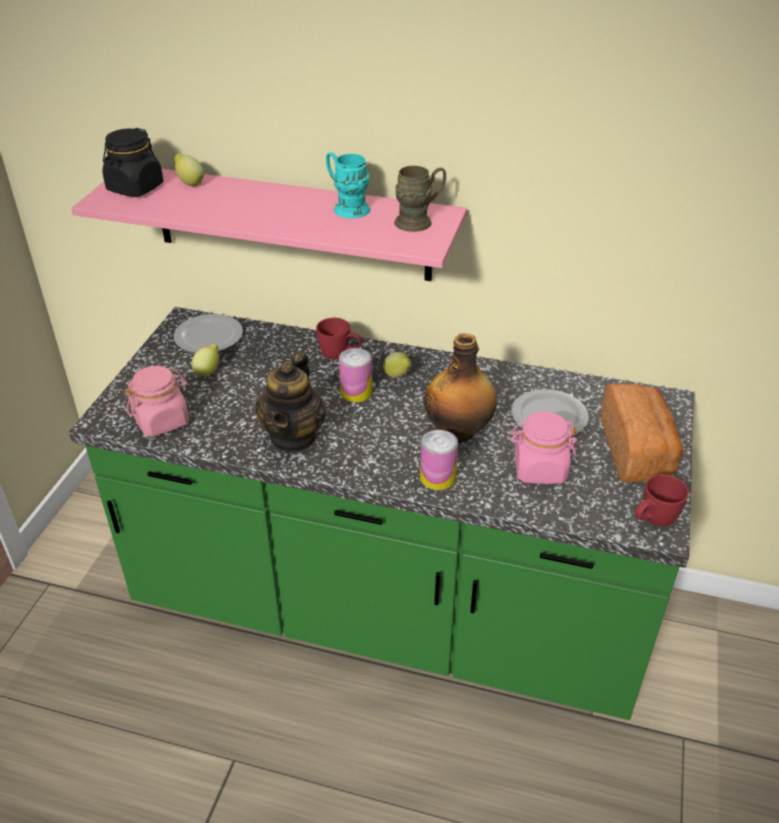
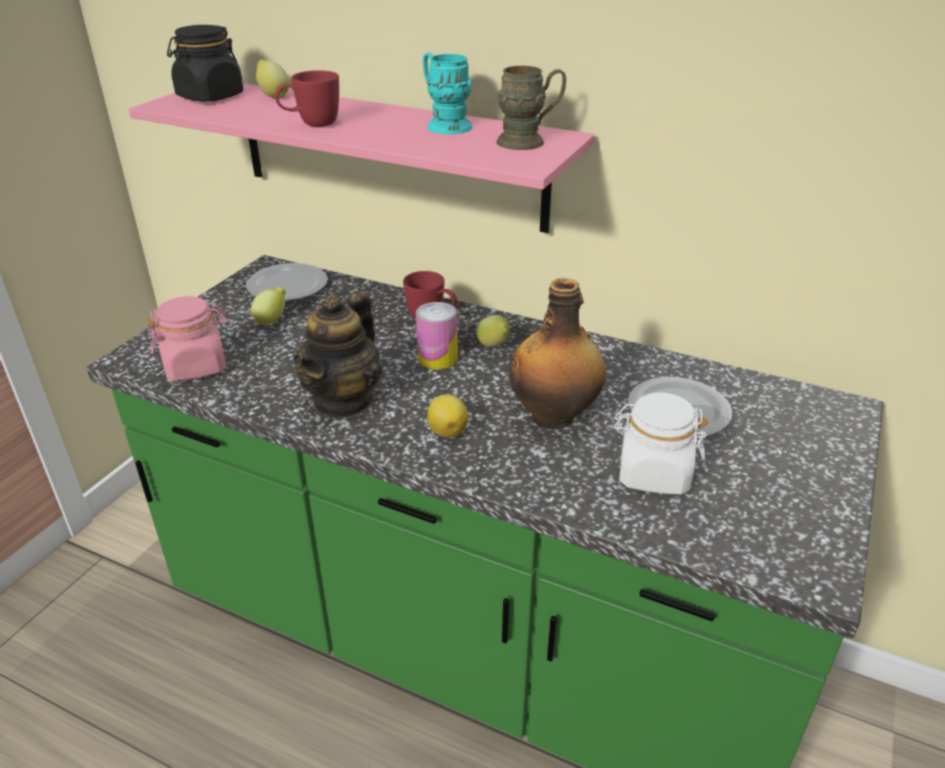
camera: 10 degrees right, 5 degrees down
(382, 453) = (448, 430): none -> lemon
(437, 477) = (512, 468): can -> none
(539, 469) = (653, 473): pink jar -> white jar
(637, 451) = (795, 466): bread -> none
(652, 521) = (808, 563): red mug -> red mug (311, 125)

